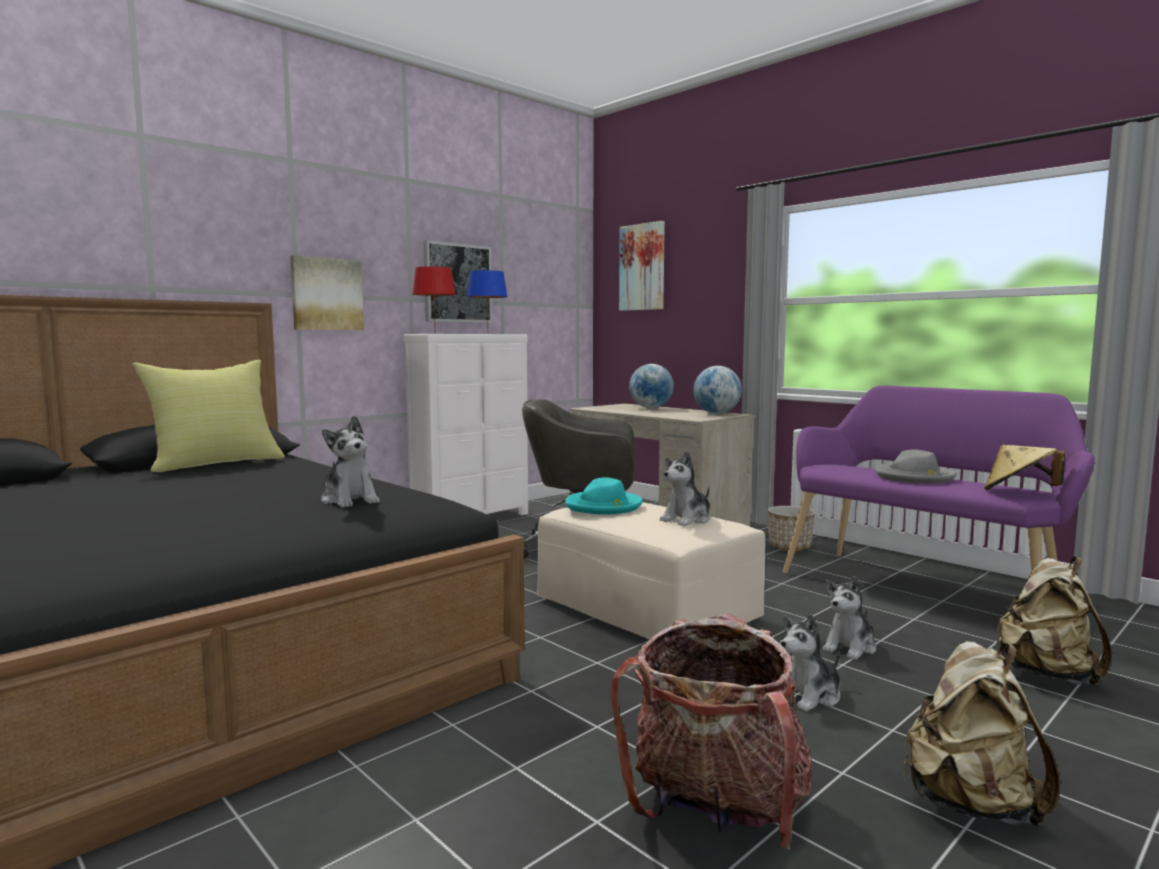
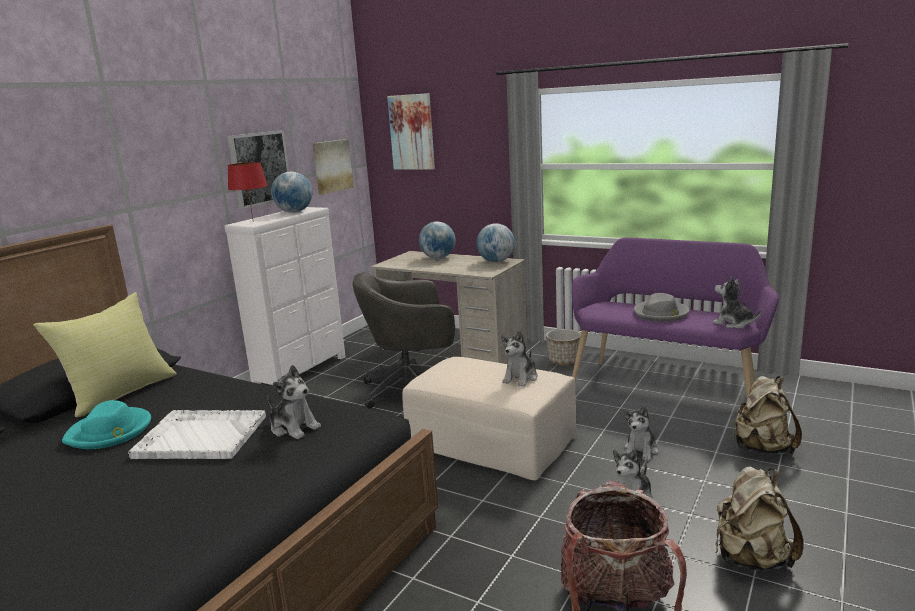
camera: 15 degrees left, 10 degrees up
(245, 494) = (200, 436): none -> white tray
(327, 294) = (154, 203): picture -> picture (332, 166)
(487, 333) = (294, 212): blue table lamp -> globe
(604, 506) = (451, 373): turquoise hat -> turquoise hat (110, 432)
(1019, 493) = (733, 324): beige hat -> plush toy

